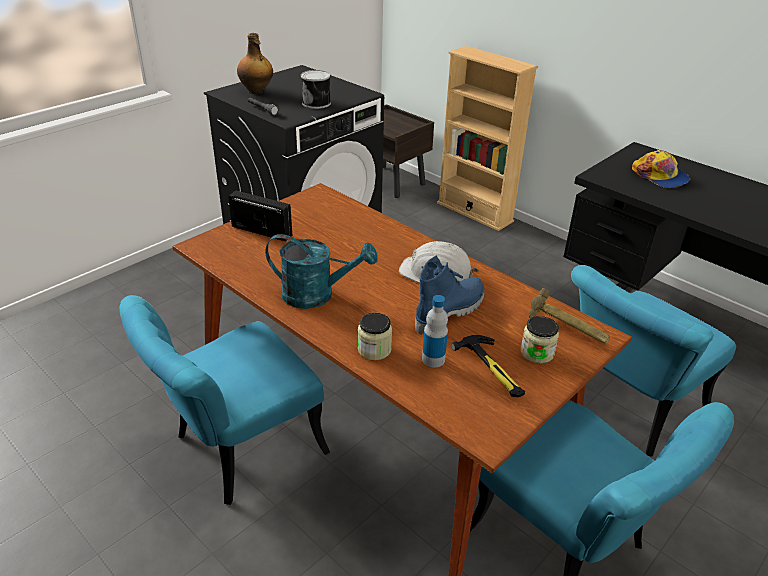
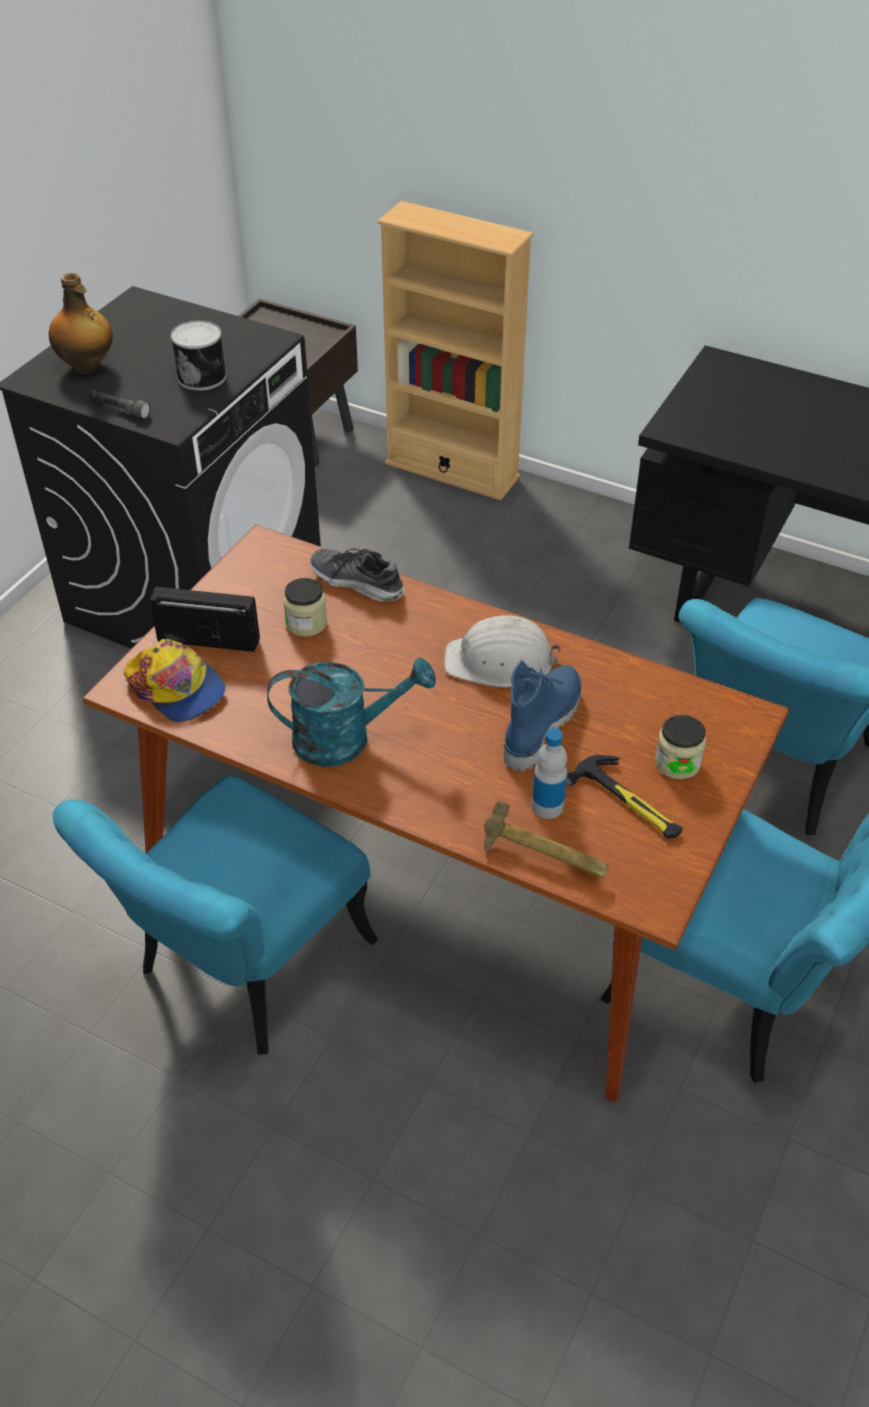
camera: 15 degrees left, 10 degrees up
(366, 219) = (357, 582): none -> shoe
(374, 349) = (463, 809): jar -> jar (306, 623)
(566, 330) = (703, 717): hammer -> hammer (543, 859)
(660, 176) = (760, 412): cap -> cap (177, 688)

